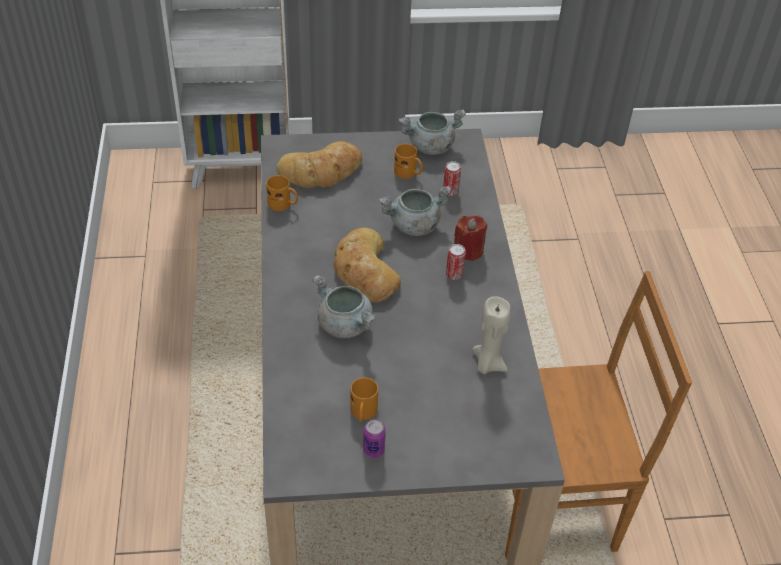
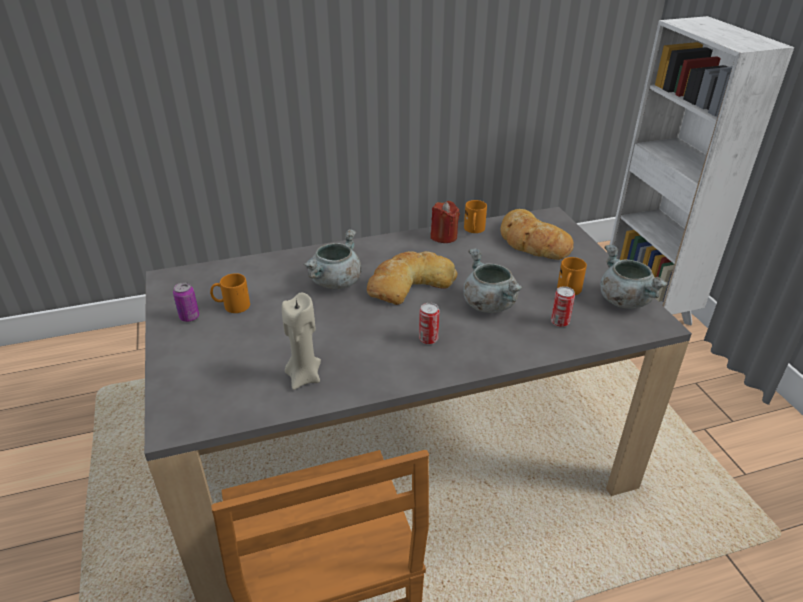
camera: 80 degrees right, 10 degrees down
(468, 250) = (471, 345): red candle -> red candle (443, 236)

